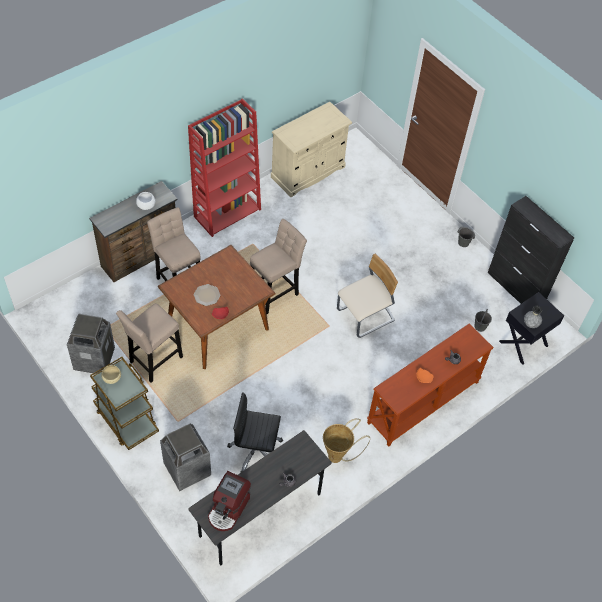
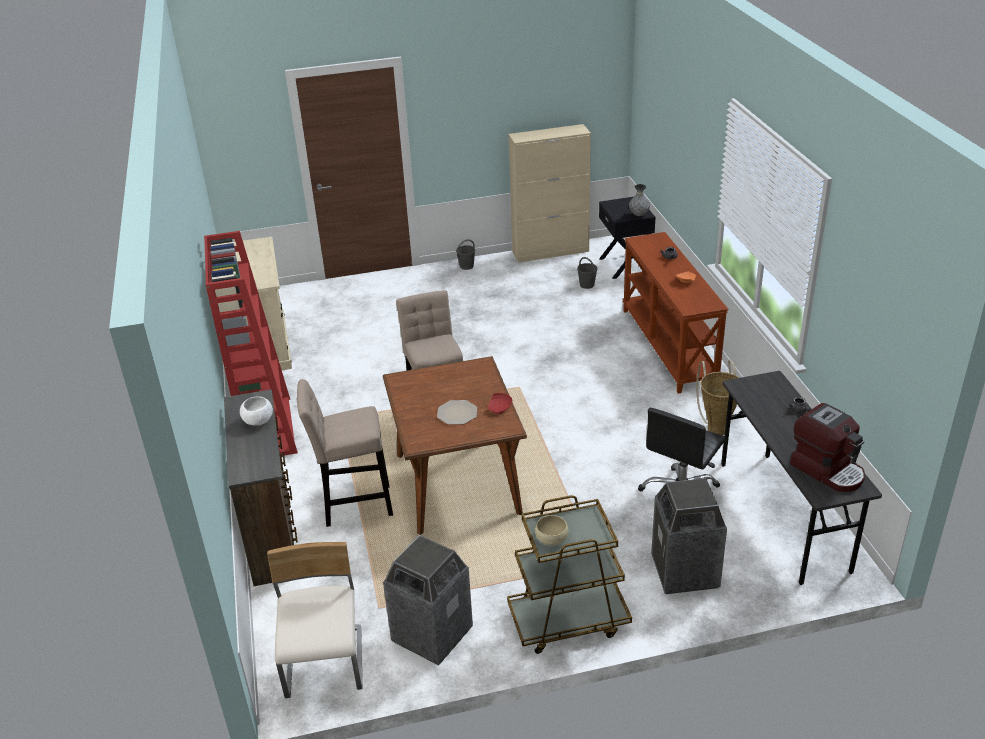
camera: 60 degrees left, 20 degrees down
(154, 361) = (478, 564): beige stool -> none
(365, 316) = (523, 356): beige chair -> beige chair (326, 663)
(516, 288) = (551, 251): black cabinet -> beige cabinet

